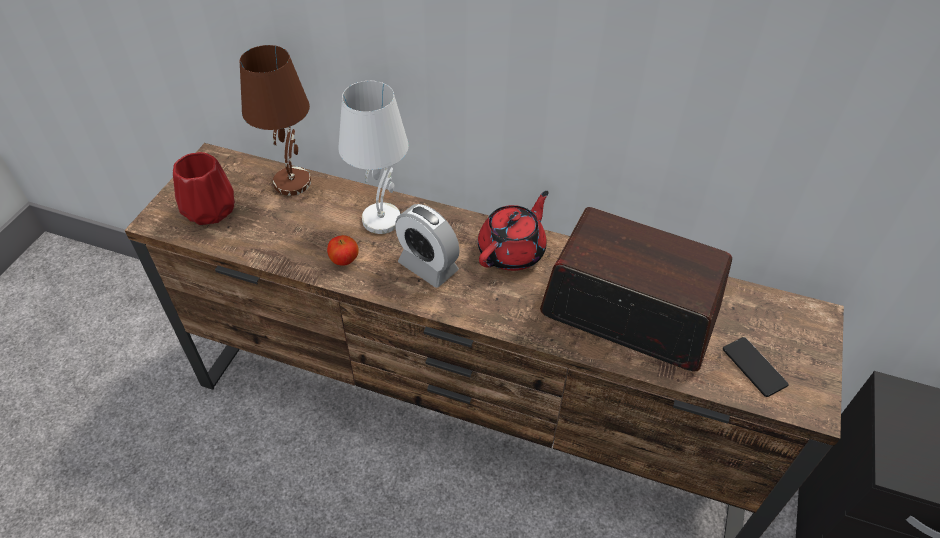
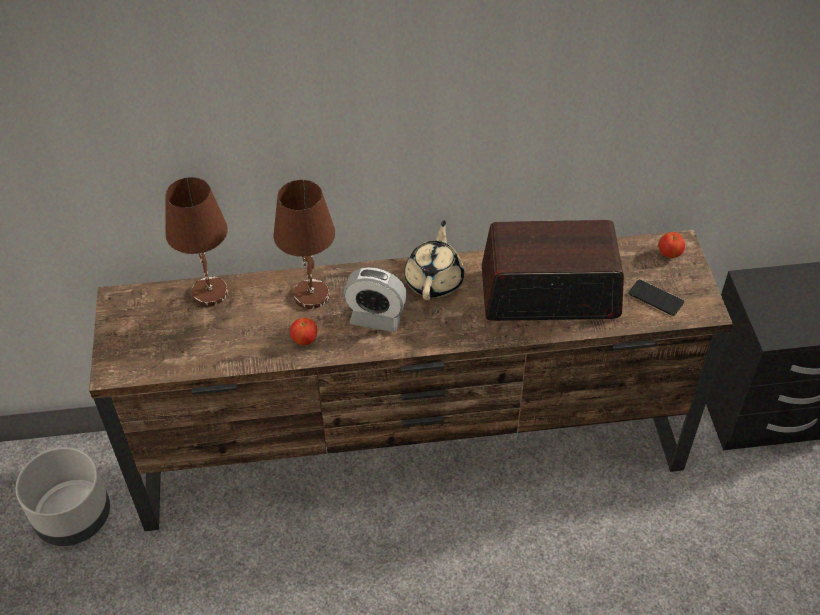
camera: 25 degrees left, 0 degrees up
(157, 348) = (74, 517): none -> grey planter
(209, 209) = (153, 344): red vase -> none
(381, 219) = (311, 294): white table lamp -> brown table lamp
(512, 251) = (434, 280): red teapot -> beige teapot
(798, 322) = (669, 254): none -> apple

